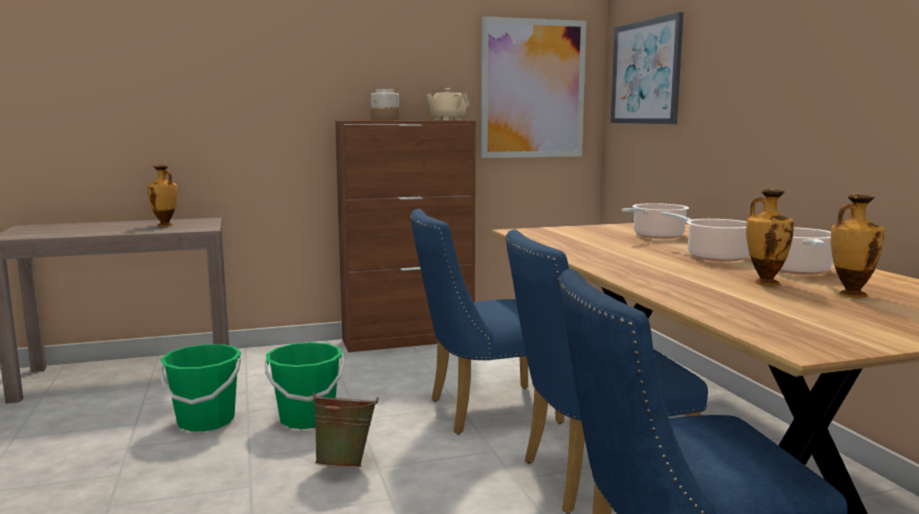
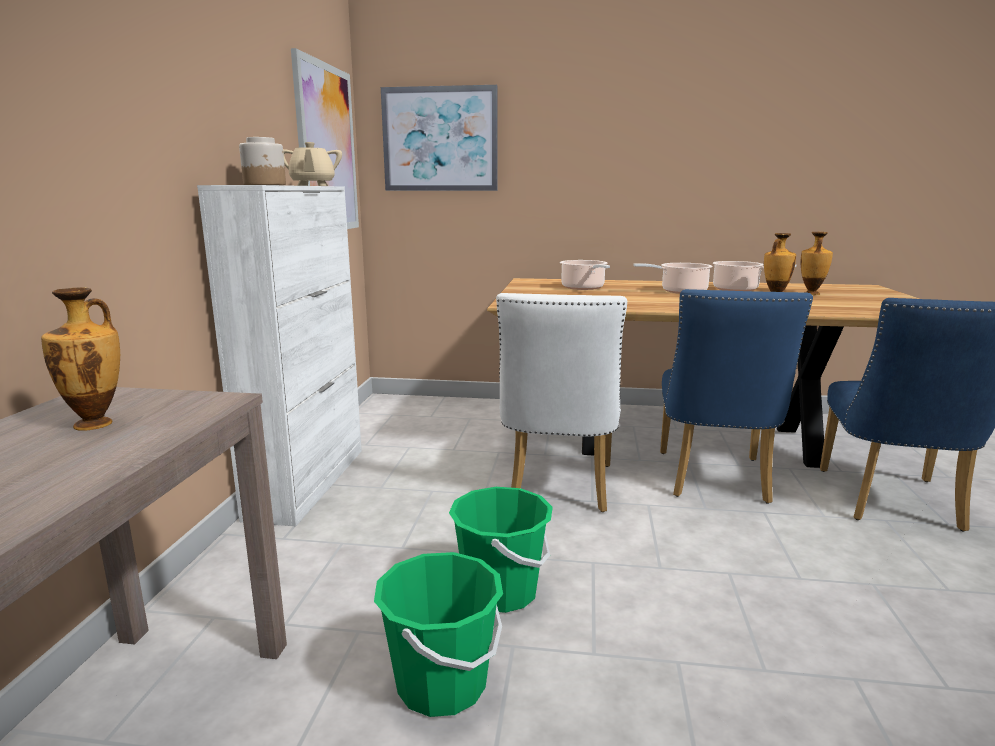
camera: 65 degrees left, 5 degrees up
(345, 464) = (644, 585): green bucket -> none
(409, 340) = (308, 482): brown cabinet -> white cabinet
(483, 411) = (558, 489): blue chair -> white chair

